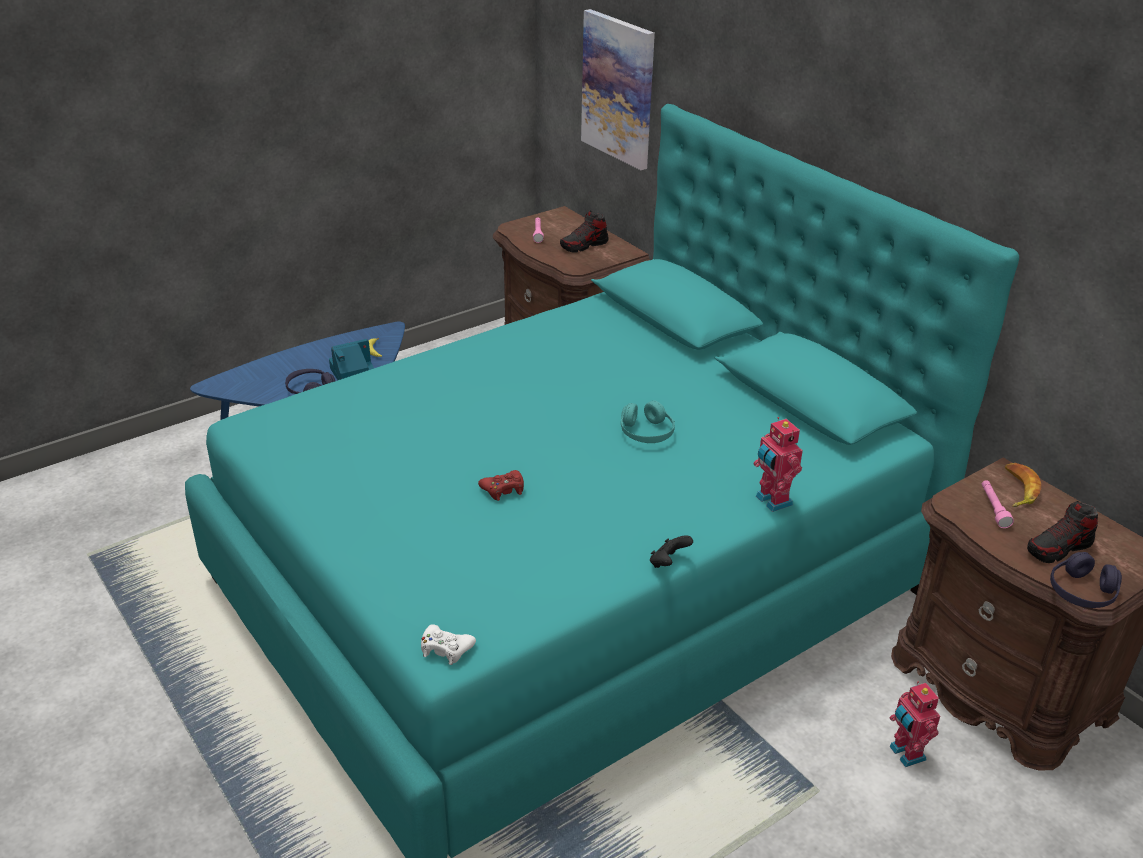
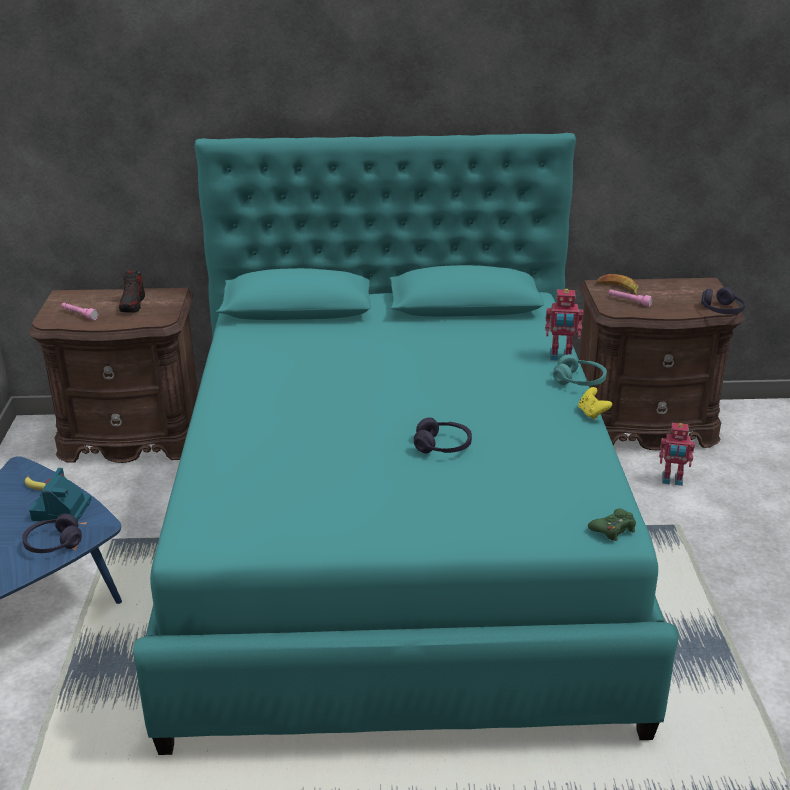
camera: 55 degrees left, 5 degrees down
(445, 649) = (613, 529): white game controller -> green game controller
(503, 489) = (442, 446): red game controller -> purple headphones
(618, 89) = (107, 150): picture -> none
(646, 433) = (435, 369): turquoise headphones -> turquoise headphones (579, 381)
(668, 563) = (592, 413): black game controller -> yellow game controller
(1059, 548) = (680, 300): shoe -> none

